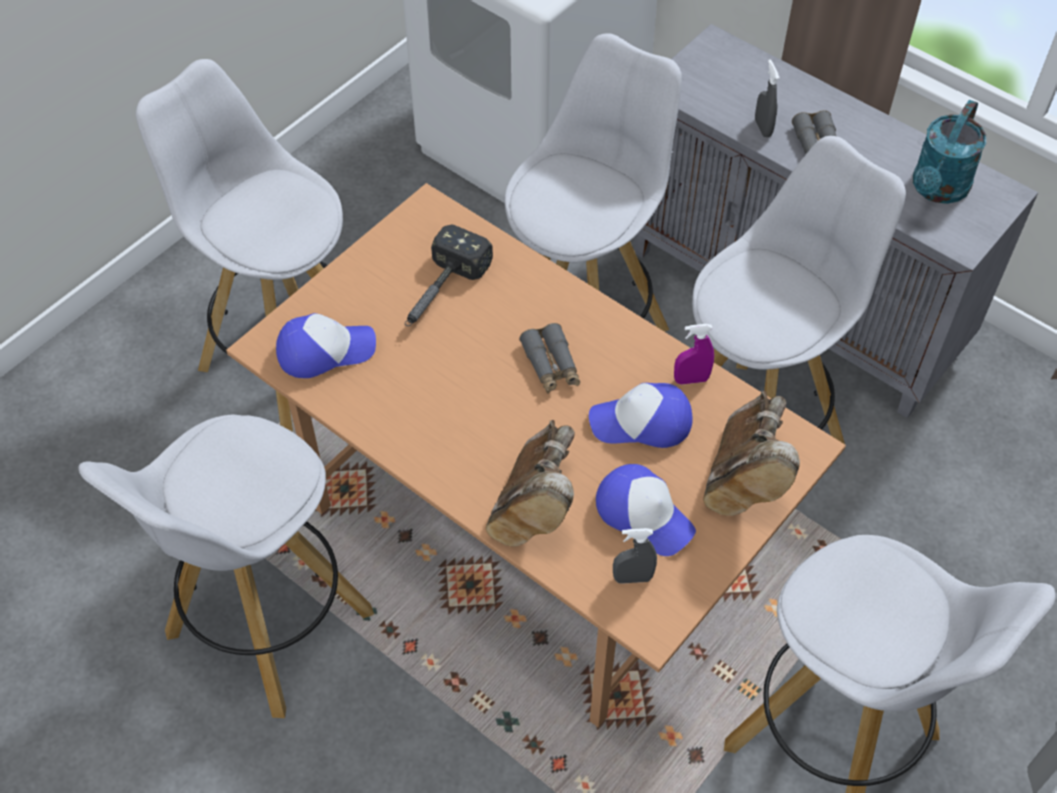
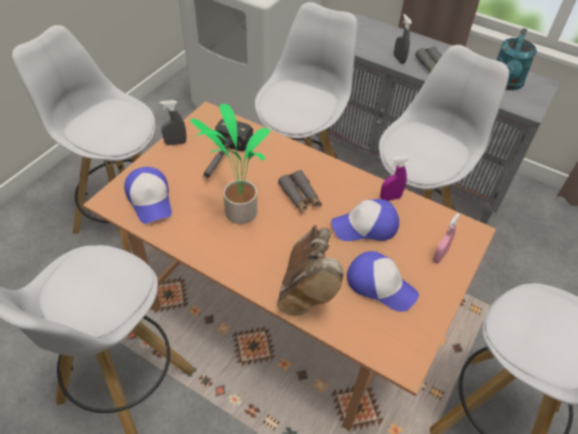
camera: 10 degrees left, 5 degrees down
(325, 350) = (150, 200): cap -> cap turned 90 degrees clockwise
(454, 382) = (239, 212): none -> potted plant
(632, 578) = (383, 329): grey spray bottle -> grey spray bottle (175, 143)
(743, 480) = (439, 256): brown boot -> pink spray bottle

